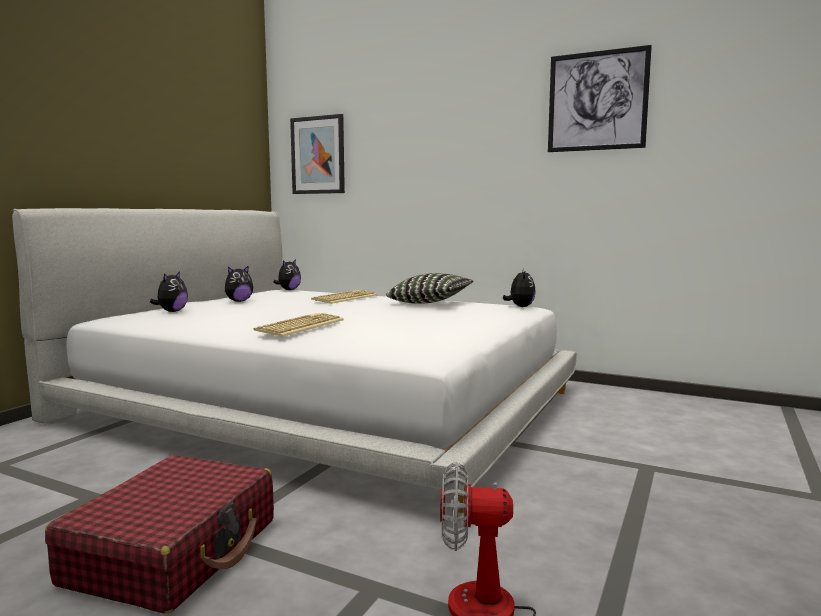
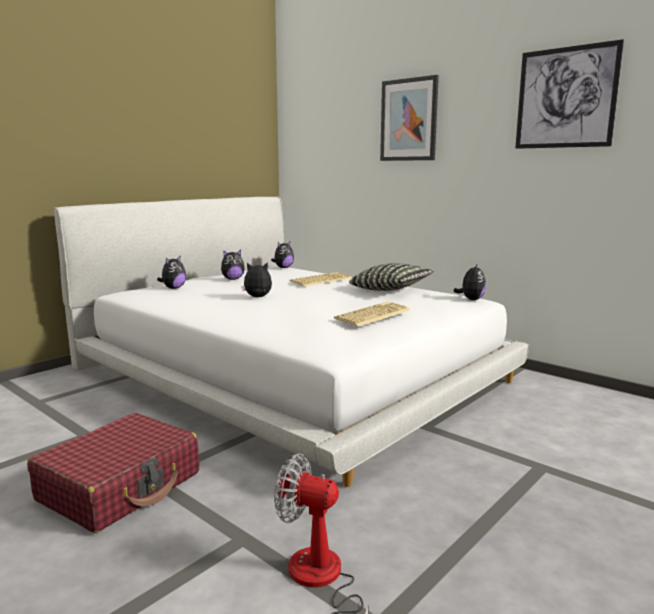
camera: 15 degrees right, 5 degrees up
(287, 314) = (258, 297): none -> plush toy
(300, 326) = (254, 312): keyboard -> keyboard (372, 315)
(318, 155) = (316, 146): picture -> picture (409, 120)

